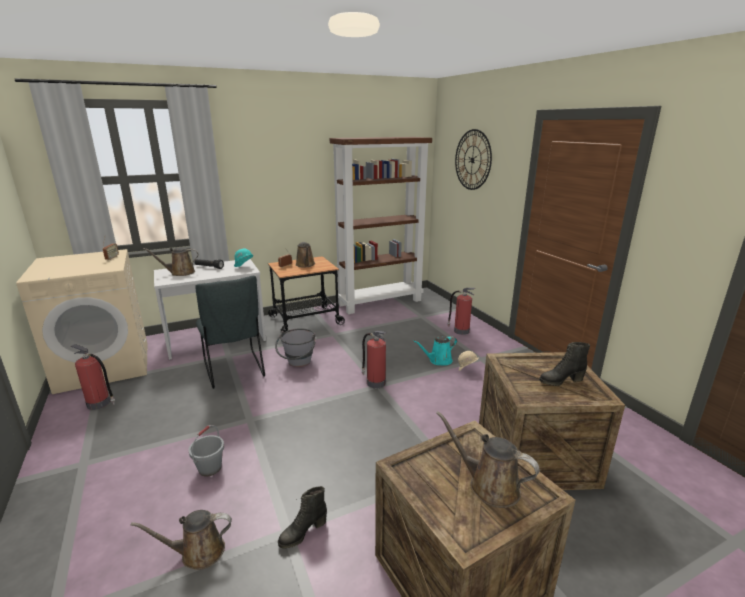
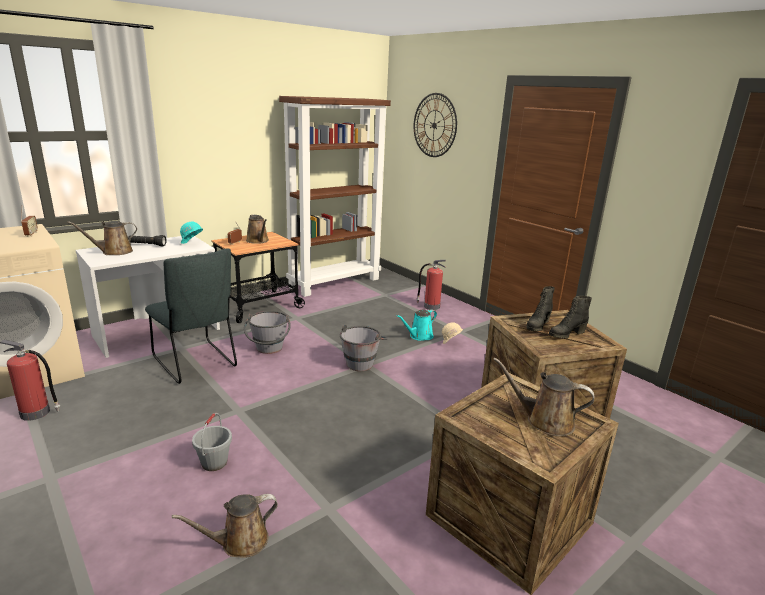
camera: 15 degrees left, 0 degrees up
(302, 533) = (345, 507): black boot -> black boot (537, 326)
(375, 382) = (362, 362): fire extinguisher -> grey bucket

